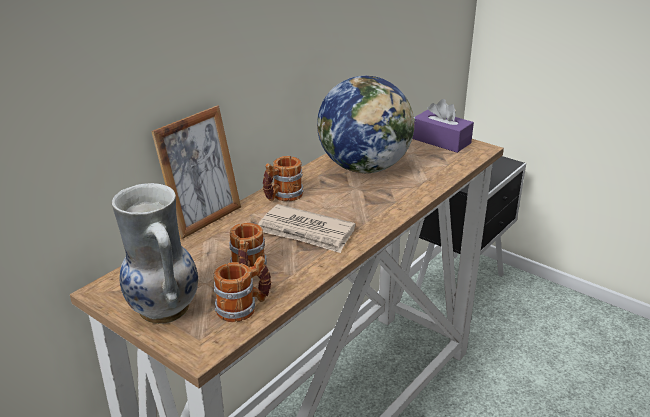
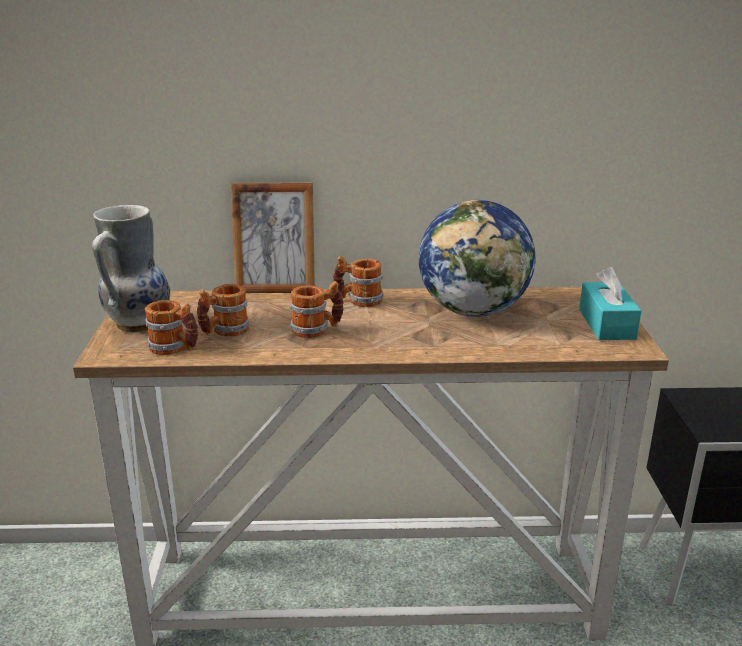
camera: 50 degrees right, 5 degrees down
(306, 232) = (317, 329): newspaper -> mug
(441, 141) = (606, 324): purple tissue box -> turquoise tissue box

